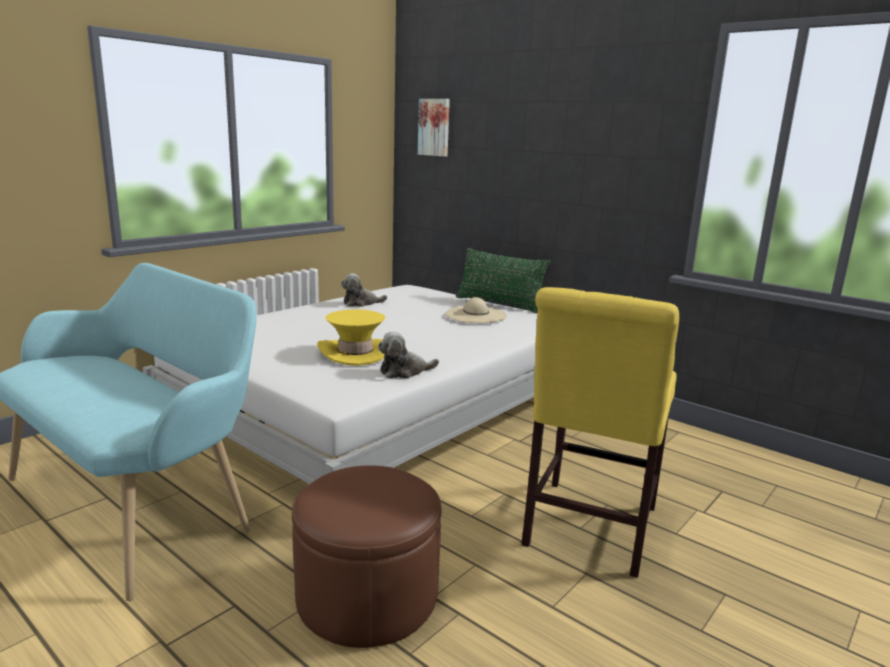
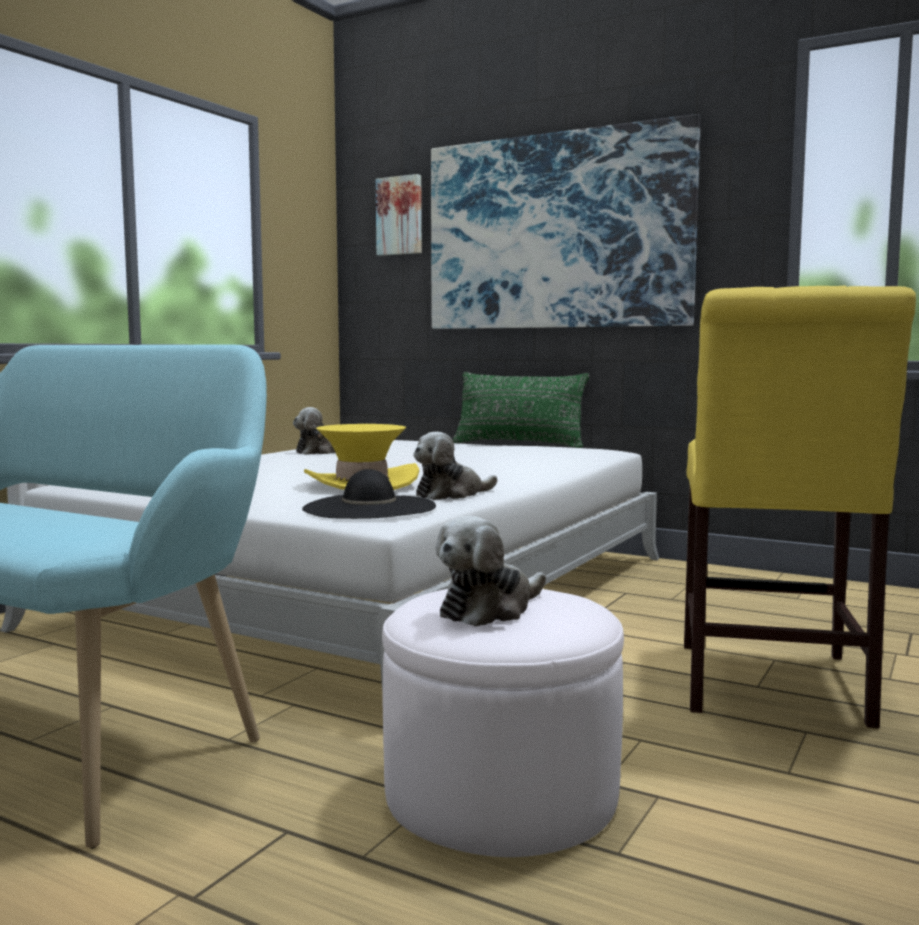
camera: 10 degrees left, 10 degrees down
(340, 385) = (369, 507): none -> black hat
(357, 497) = (489, 609): none -> plush toy
(367, 596) = (501, 793): brown ottoman -> white ottoman
(476, 315) = (500, 450): beige hat -> none
(537, 153) = (556, 232): none -> picture

